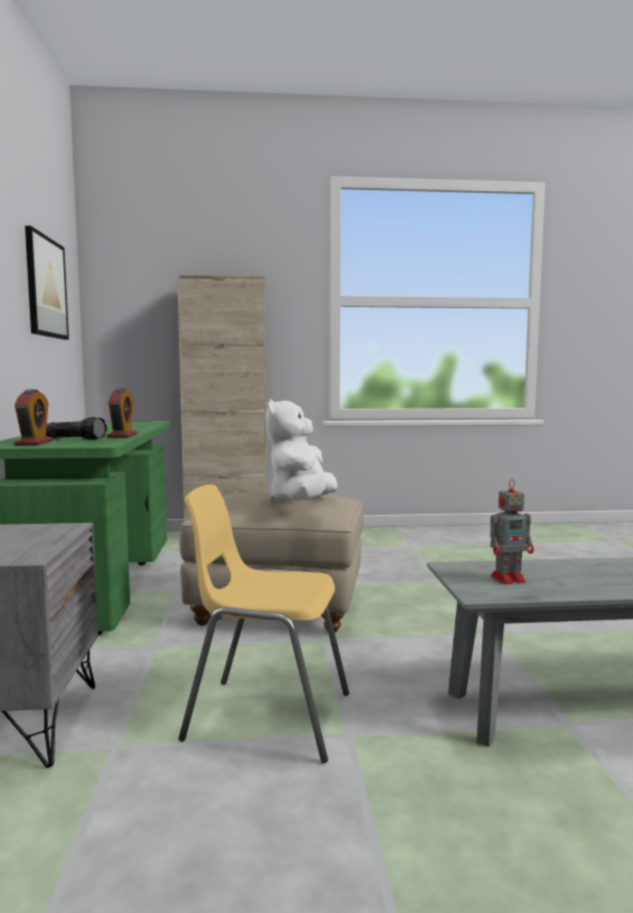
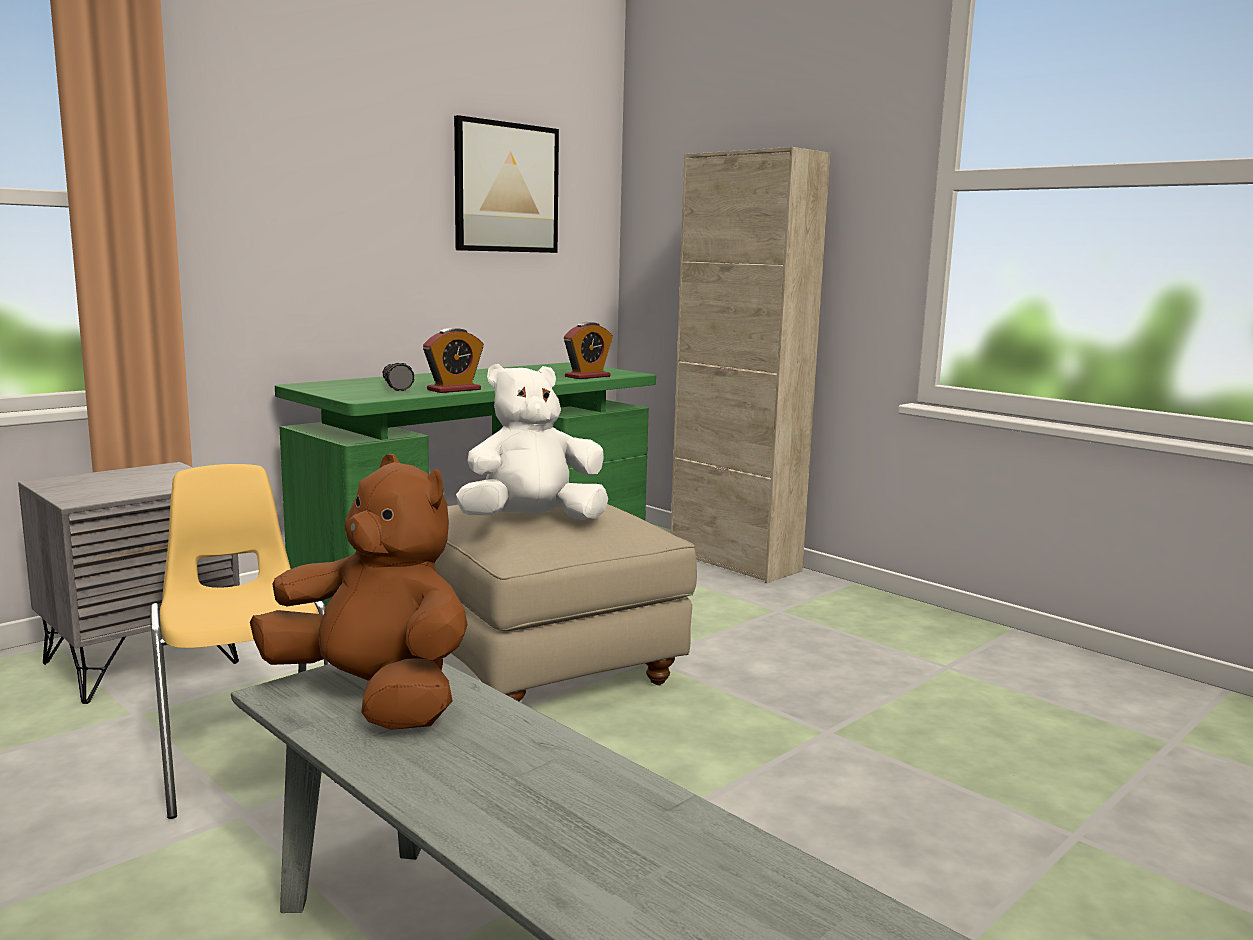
camera: 50 degrees right, 5 degrees up
(34, 443) = (340, 386): alarm clock -> alarm clock (587, 376)
(509, 578) = (375, 697): toy robot -> brown plush toy

